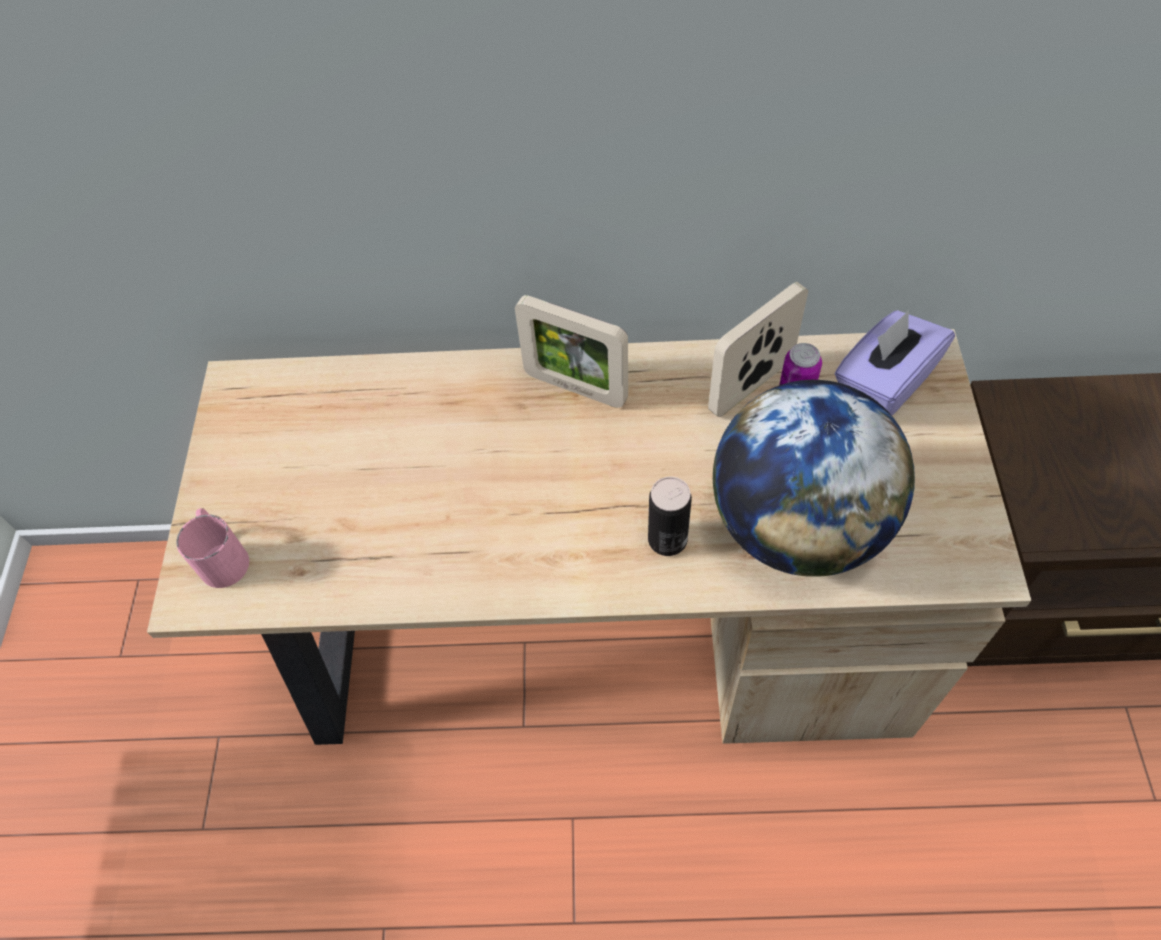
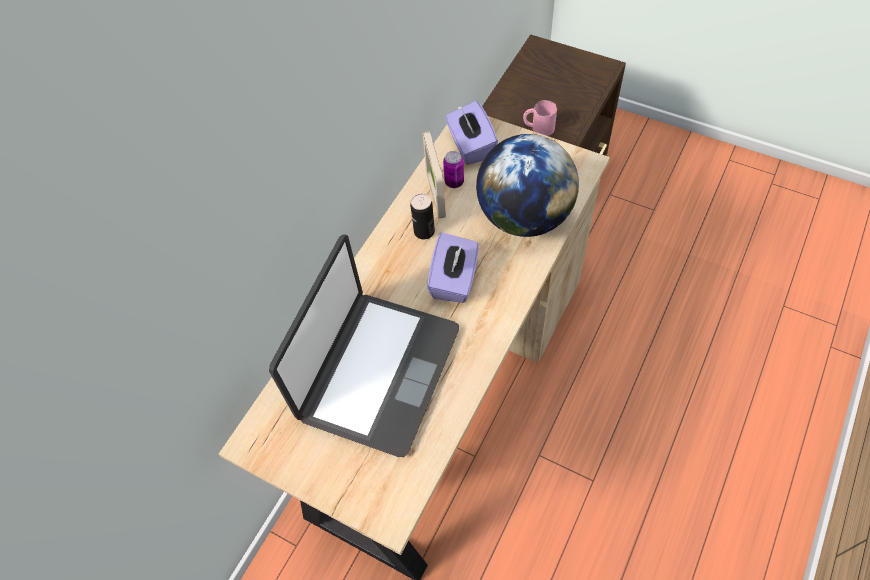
camera: 60 degrees left, 0 degrees up
(222, 556) = (374, 491): pink mug -> pink mug (538, 127)
(403, 468) = (377, 372): none -> laptop
(575, 387) = (383, 269): picture frame -> none
(611, 486) = (454, 280): none -> purple tissue box
(667, 539) = (500, 271): can -> can (424, 231)

